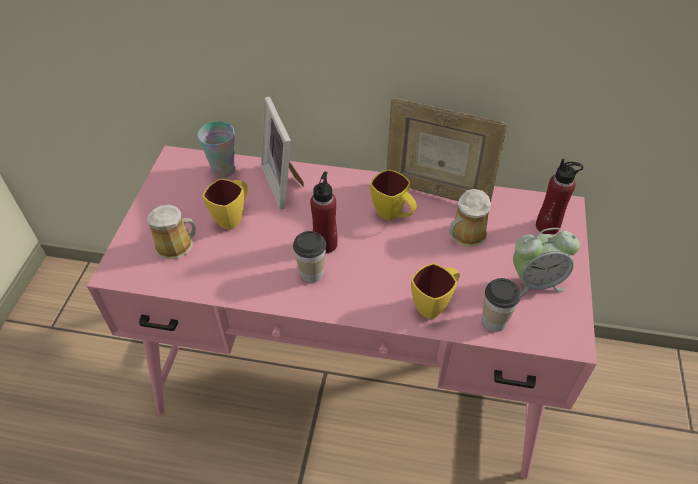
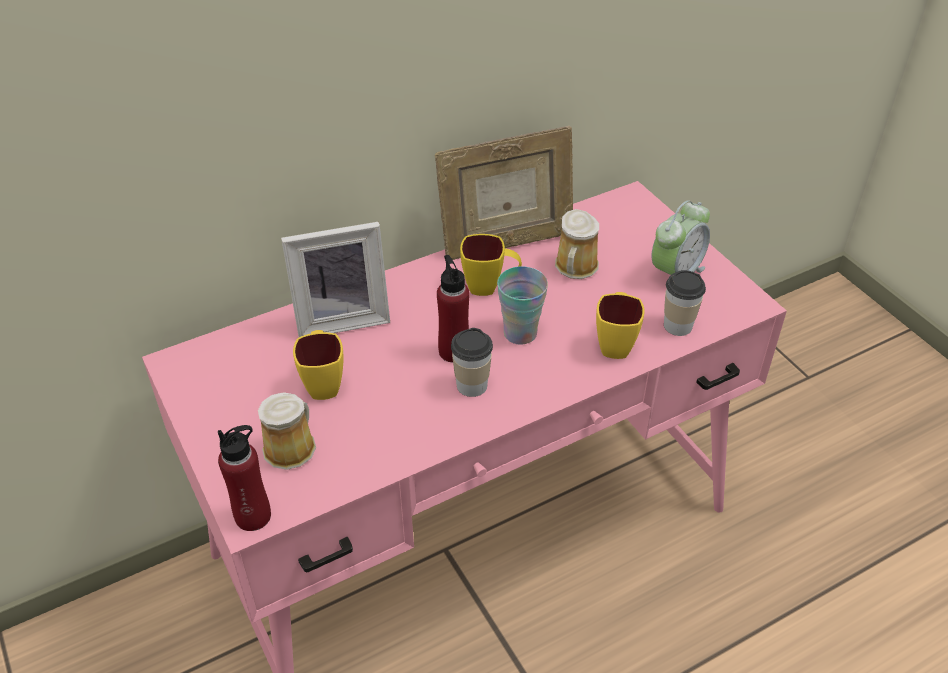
camera: 40 degrees left, 5 degrees down
(223, 170) = (253, 343): cup -> cup (520, 333)
(285, 183) = (341, 318): picture frame -> picture frame turned 45 degrees counterclockwise
(547, 226) = (635, 222): red bottle -> red bottle (253, 516)

